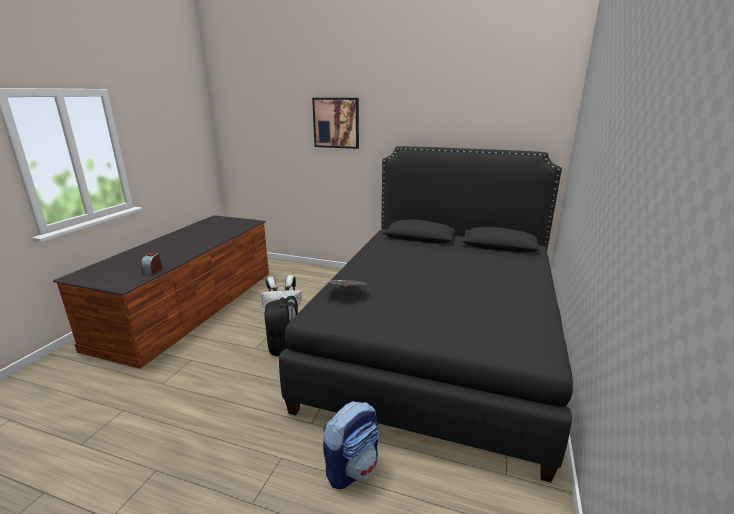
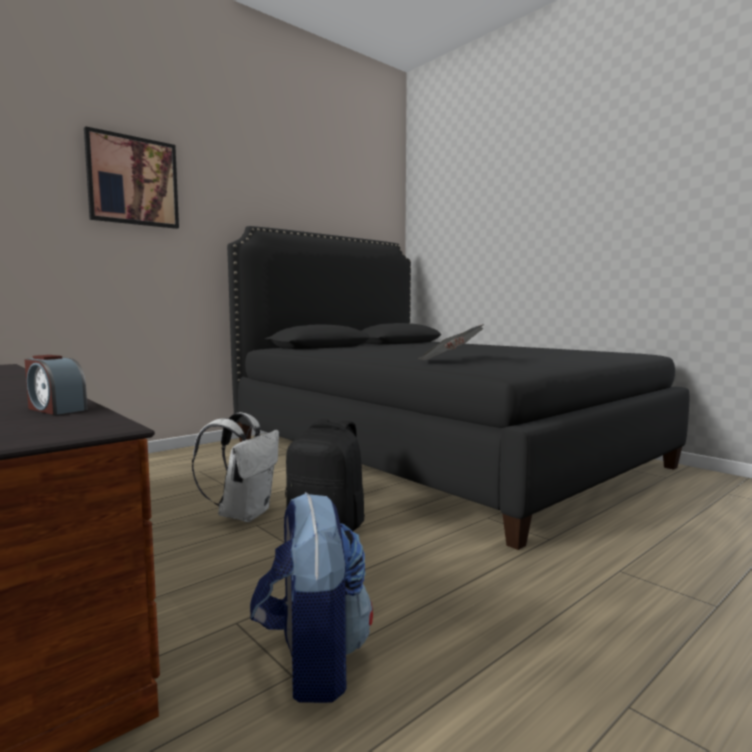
camera: 60 degrees left, 15 degrees down
(352, 468) = (649, 532): backpack -> backpack (312, 662)

